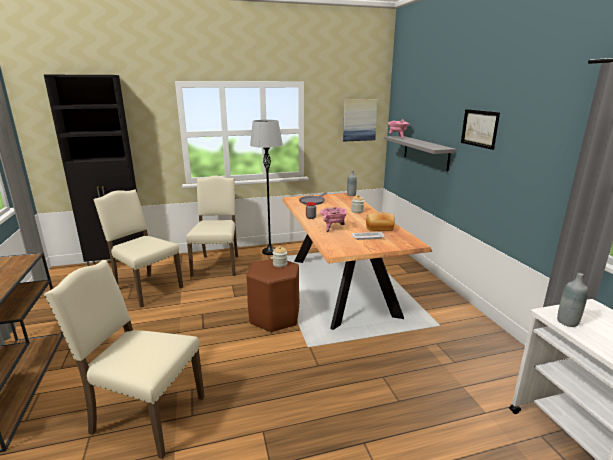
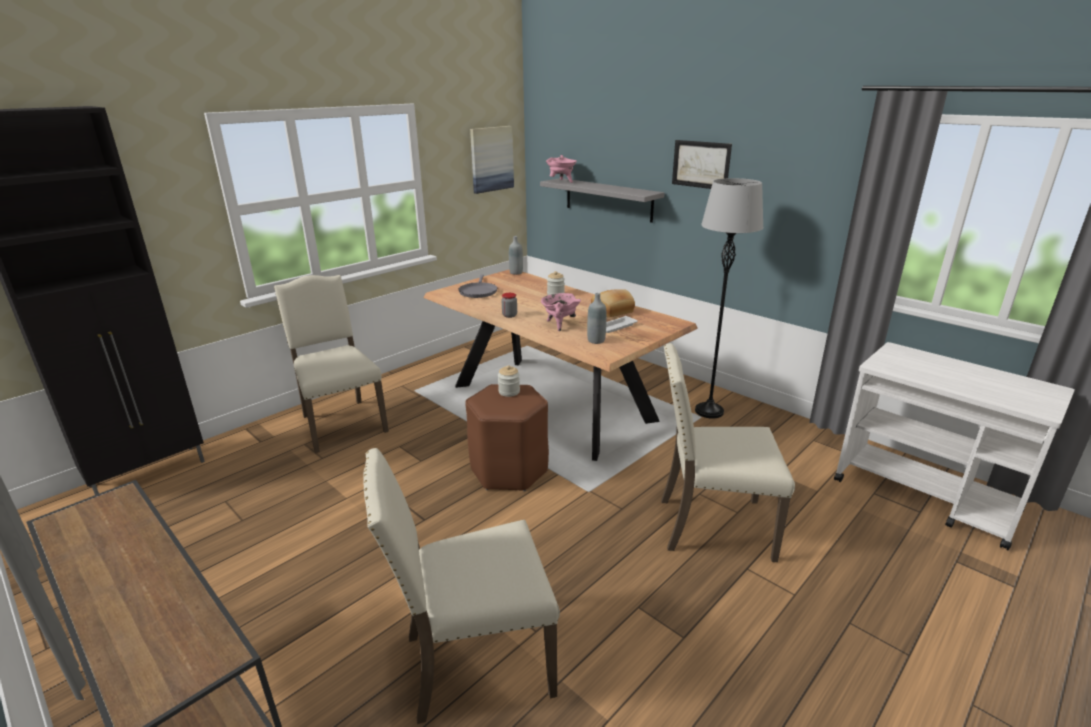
camera: 30 degrees left, 5 degrees up
(146, 288) = (257, 495): beige chair -> beige chair (711, 526)
(270, 252) = (404, 382): grey floor lamp -> grey floor lamp (709, 411)
(567, 322) = (897, 369): grey bottle -> grey bottle (596, 340)

